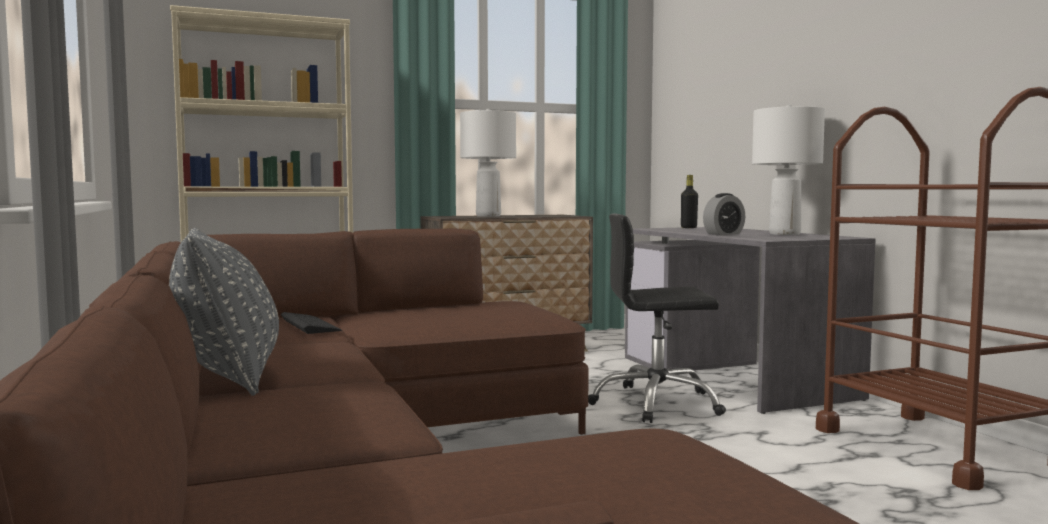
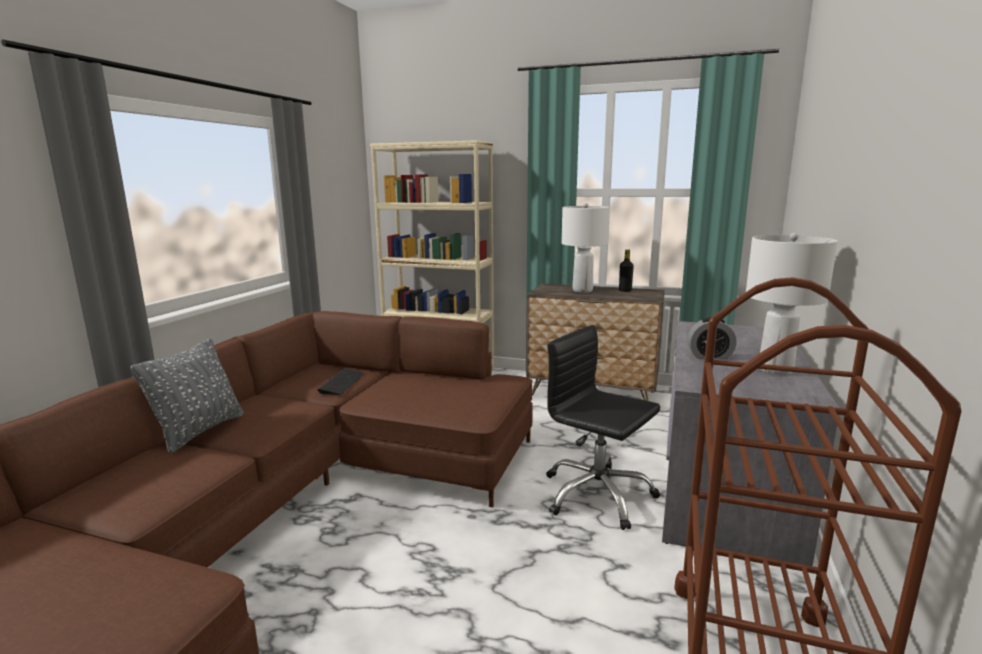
camera: 40 degrees right, 10 degrees up
(688, 227) = (740, 329): black bottle -> black bottle (625, 291)

